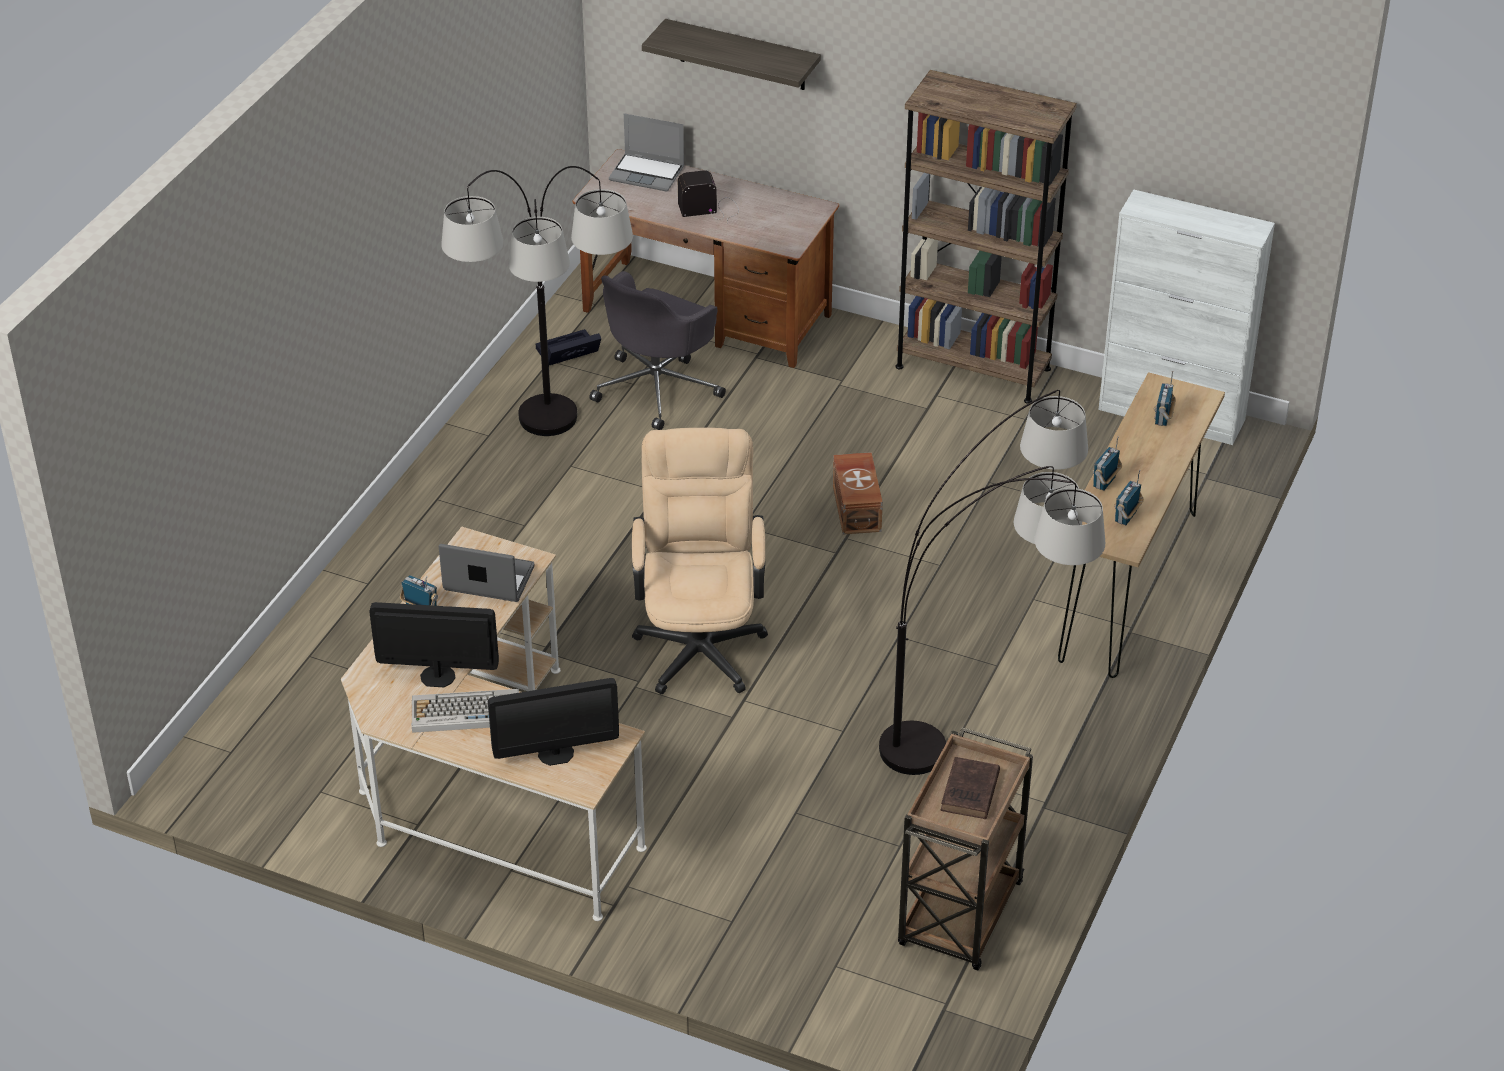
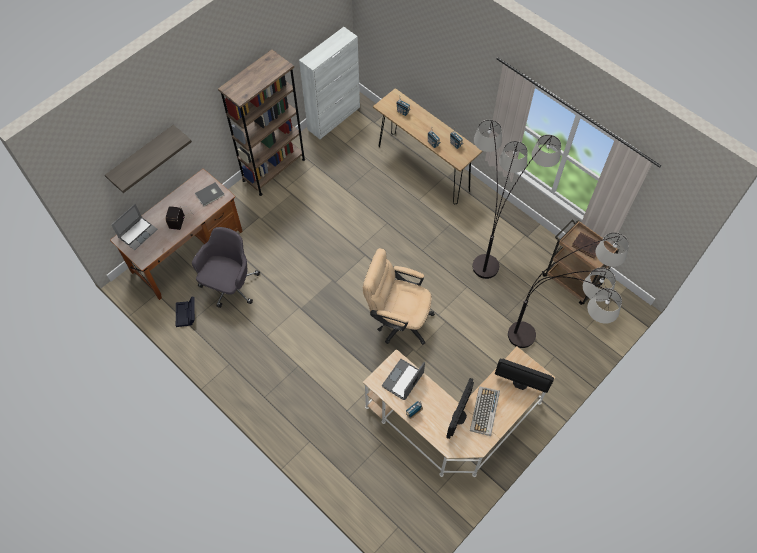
camera: 70 degrees left, 20 degrees up
(551, 464) = (261, 343): floor lamp -> floor lamp (555, 343)
(556, 753) = (520, 383): monitor -> monitor turned 105 degrees clockwise
(658, 388) = (230, 286): grey office chair -> grey office chair turned 120 degrees counterclockwise
(782, 229) = (210, 195): none -> grey book
(857, 507) = (341, 238): brown storage box -> none

